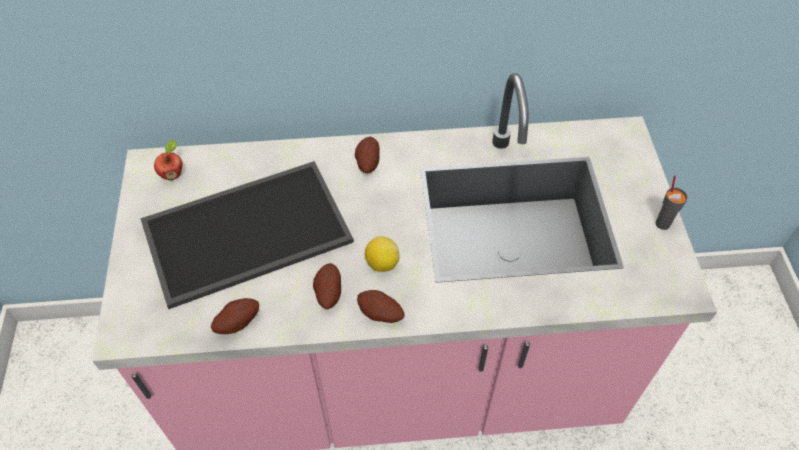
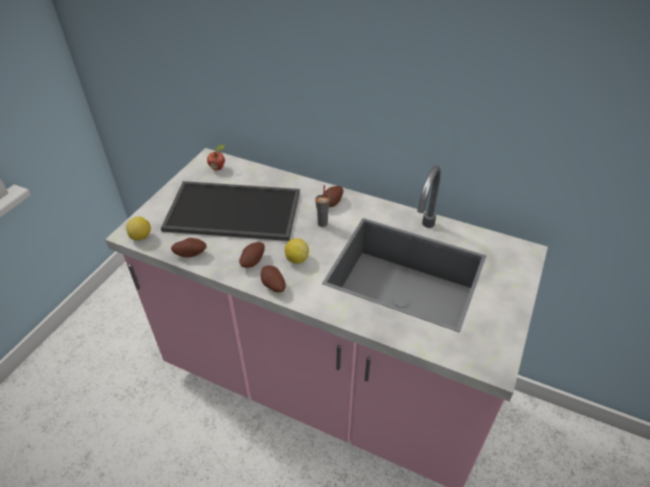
camera: 30 degrees right, 10 degrees down
(145, 331) = (141, 237): none -> lemon
(662, 223) = (512, 317): grey cup -> grey cup (323, 223)

